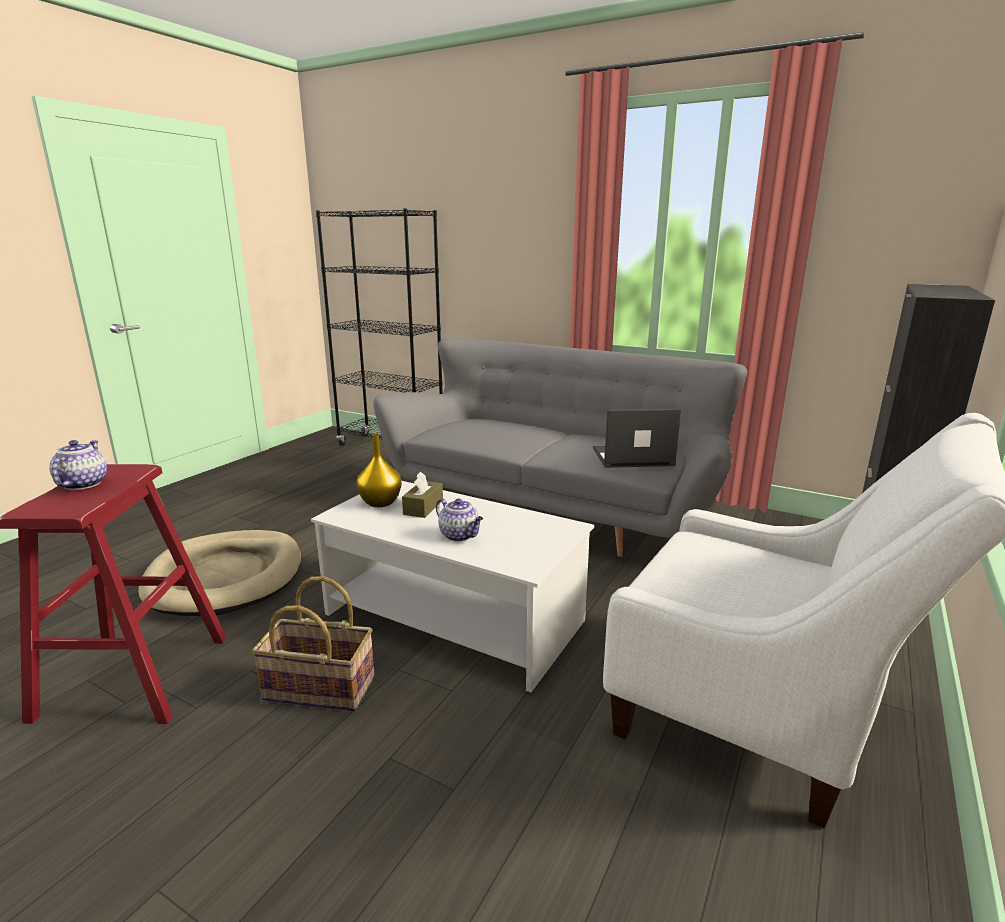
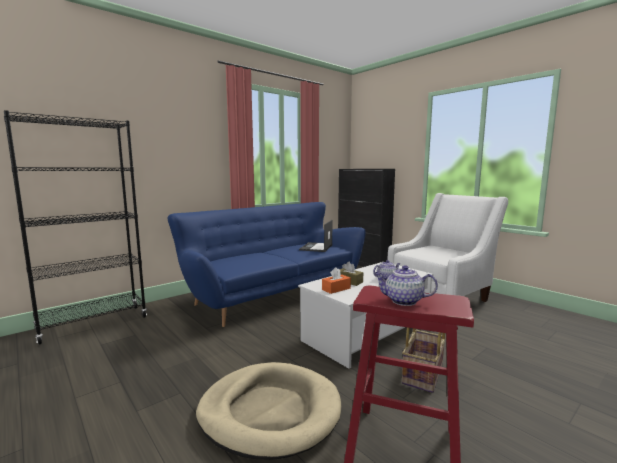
camera: 70 degrees left, 10 degrees down
(379, 502) = (336, 289): yellow vase -> orange tissue box
(555, 510) = (272, 294): grey sofa -> blue sofa

